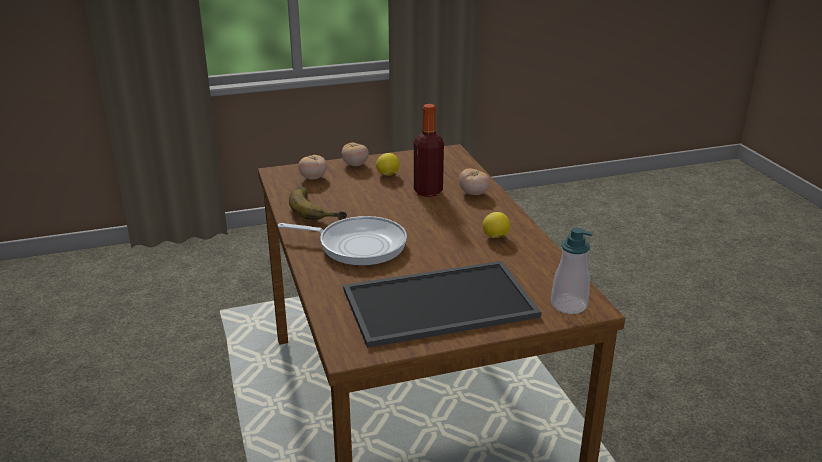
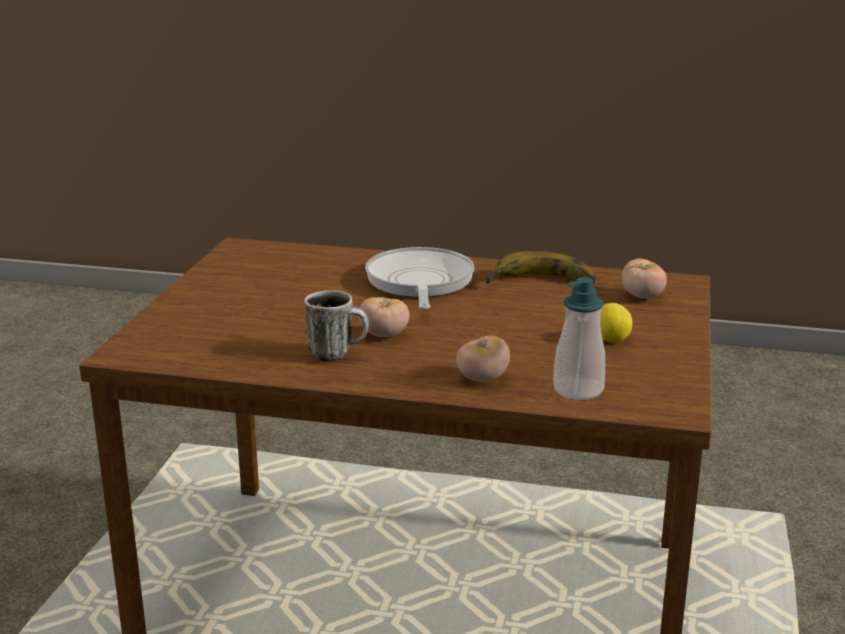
camera: 120 degrees right, 5 degrees down
(355, 165) = (671, 328): tomato -> tomato (384, 335)
(357, 245) = (419, 283): frying pan -> frying pan turned 135 degrees clockwise
(428, 191) = (522, 351): bottle -> none
(438, 305) = (249, 290): tray -> none
(495, 237) = (338, 354): lemon -> mug
(568, 305) = (146, 344): soap dispenser -> soap dispenser (578, 390)

